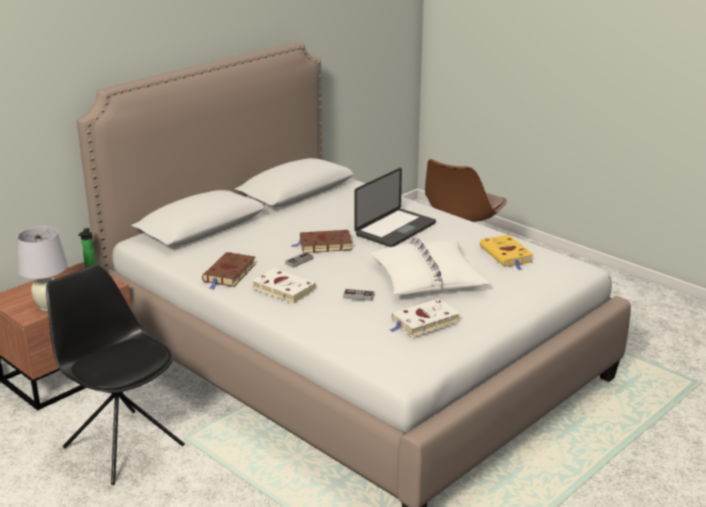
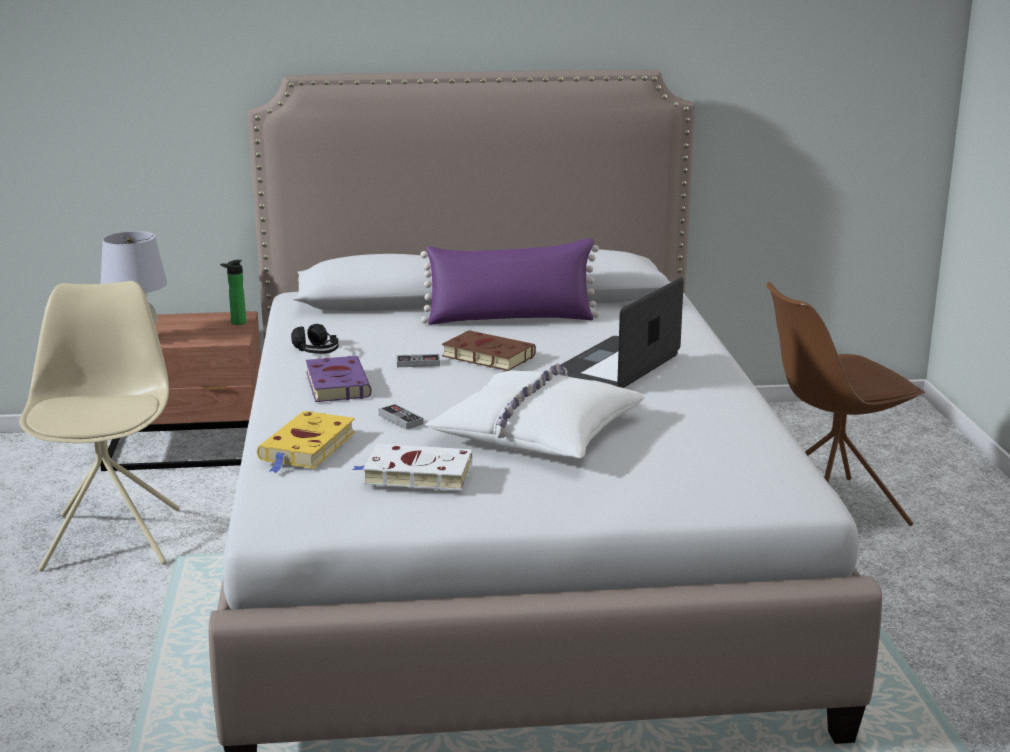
camera: 40 degrees right, 5 degrees down
(122, 445) = (113, 537): black chair -> beige chair
(229, 274) = (316, 352): brown book -> black headphones
(282, 289) = (336, 384): white book -> purple book
(292, 218) = (510, 319): none -> purple pillow
(395, 229) = (616, 366): laptop -> laptop turned 135 degrees clockwise
(507, 255) = (713, 443): yellow book -> yellow book (307, 447)

